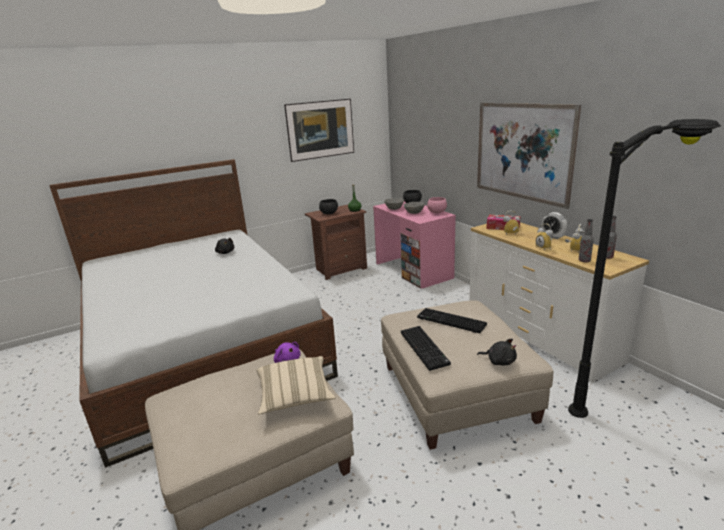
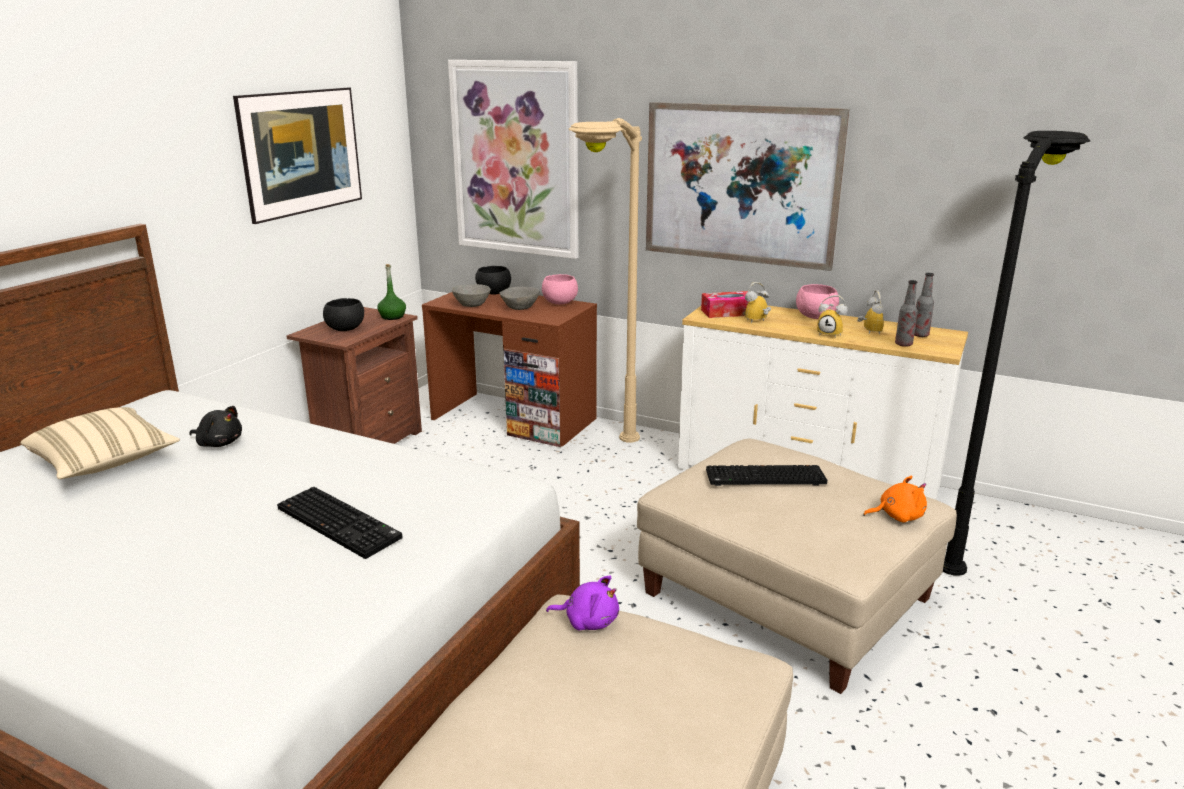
camera: 35 degrees left, 0 degrees up
(295, 395) = (686, 672): beige pillow -> beige pillow (104, 462)
(413, 270) = (514, 419): pink desk -> brown desk
(425, 348) = (782, 528): keyboard -> keyboard (341, 523)
(426, 134) = (515, 159): none -> picture
(433, 302) = (605, 466): none -> beige floor lamp
(499, 361) = (897, 516): black plush toy -> orange plush toy
(552, 237) = (816, 317): alarm clock -> pink bowl

